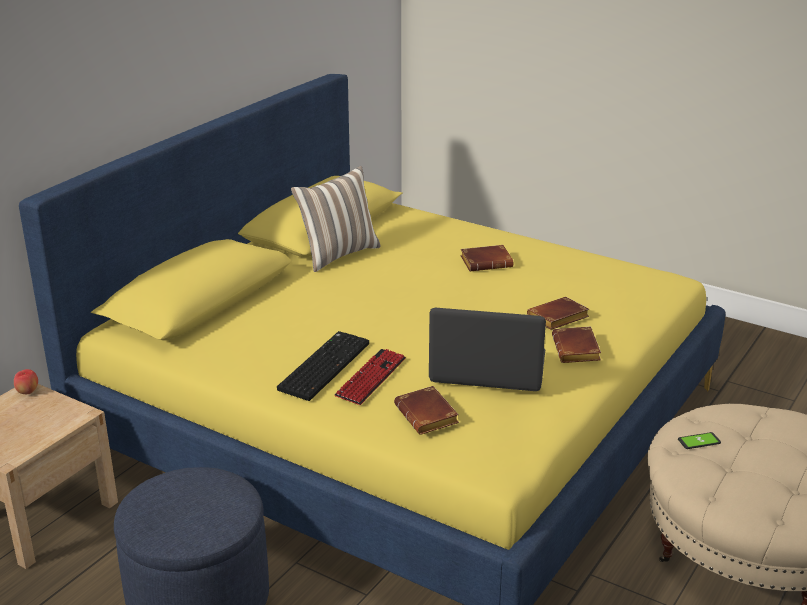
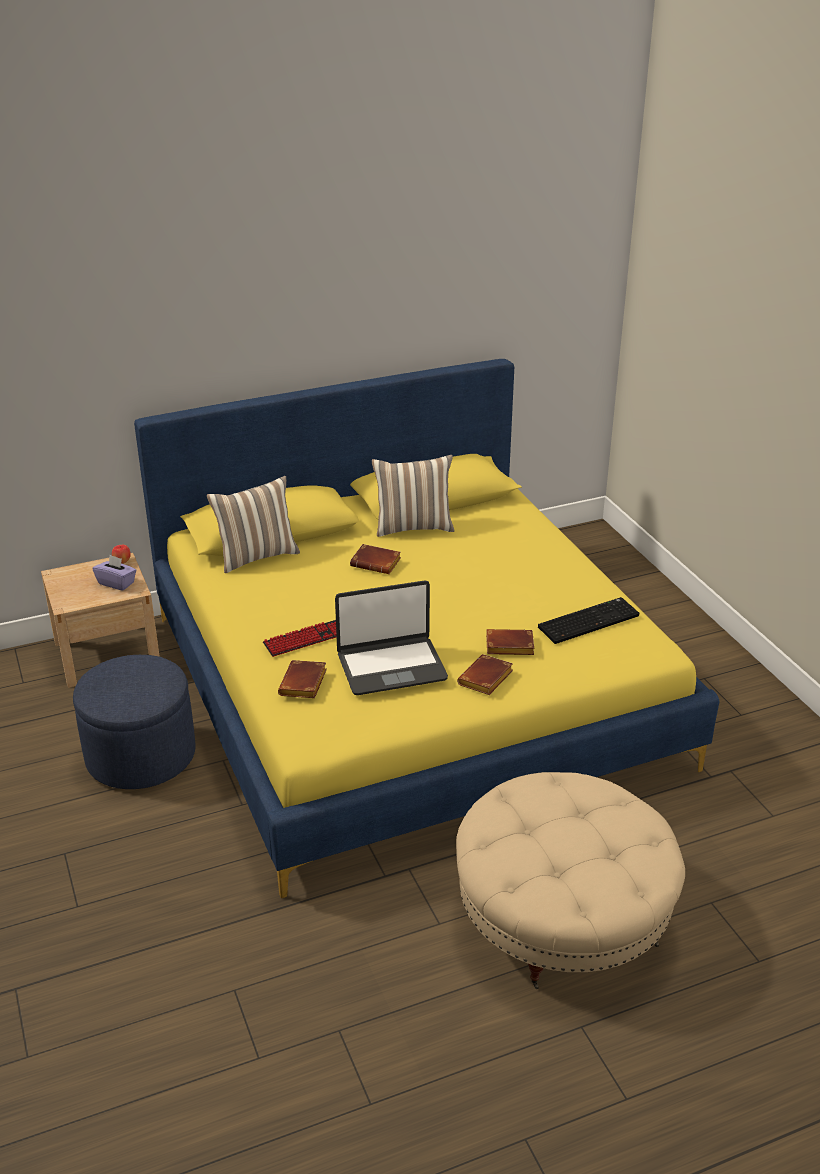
camera: 35 degrees right, 5 degrees up
(47, 414) = (117, 583): none -> purple tissue box
(214, 326) = (256, 556): none -> pillow
(323, 365) = (287, 616): keyboard -> keyboard (588, 621)
(487, 262) = (519, 575): brown book -> brown book (377, 563)
(487, 369) = (391, 666): laptop -> laptop turned 120 degrees clockwise
(699, 441) = (527, 798): phone -> none

